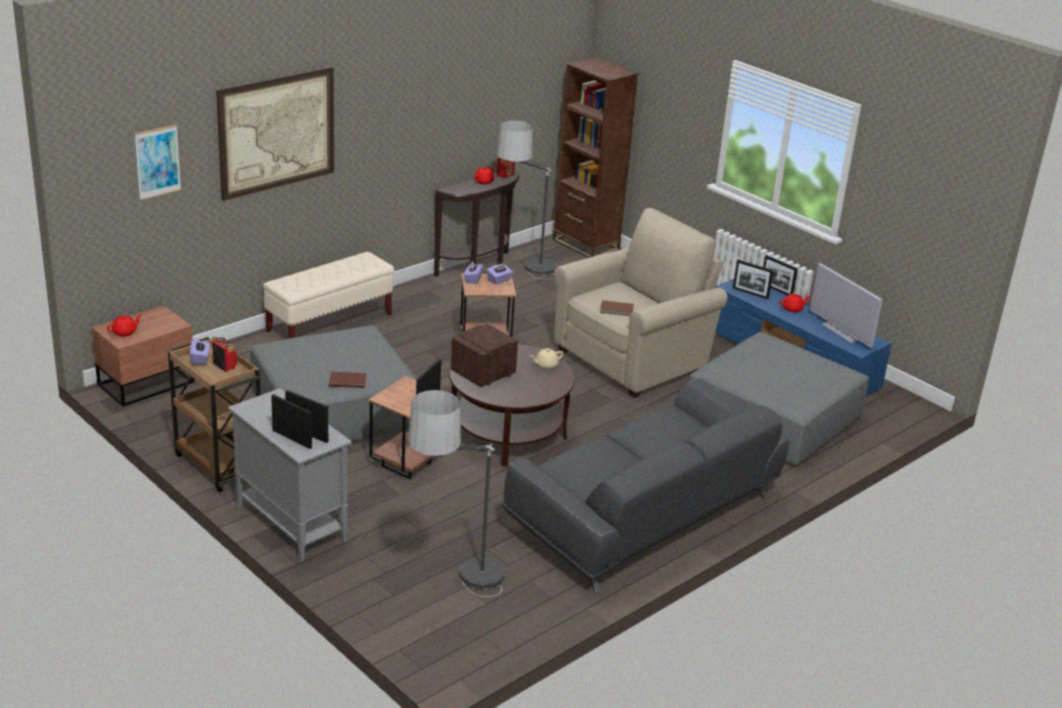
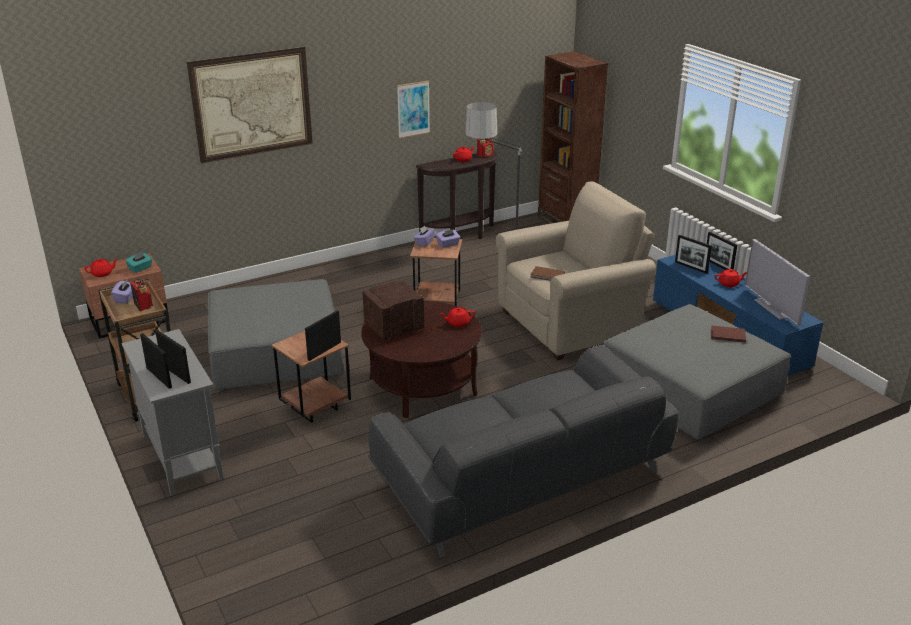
camera: 15 degrees right, 0 degrees up
(157, 162) = (132, 124): picture -> picture (413, 109)
(165, 324) = (140, 268): none -> turquoise tissue box
(330, 323) = (310, 277): beige bench -> none
(347, 381) = (272, 327): brown book -> brown book (727, 335)
(457, 593) = (301, 544): floor lamp -> none
(546, 365) = (457, 323): beige teapot -> red teapot

